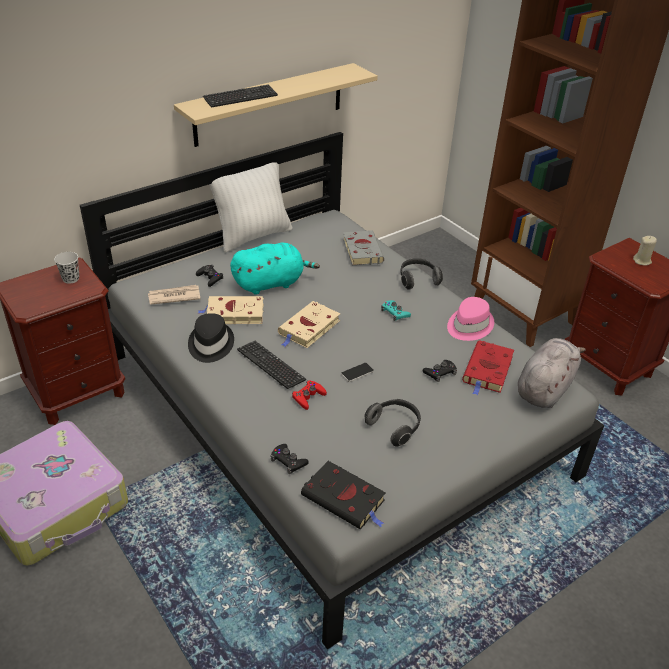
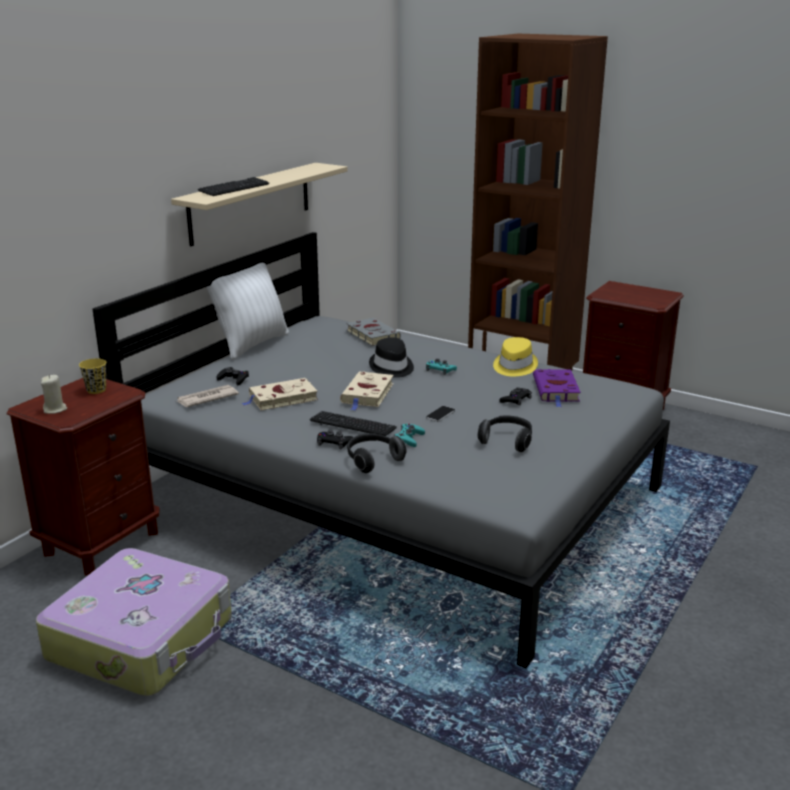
camera: 20 degrees left, 15 degrees down
(71, 279) = (96, 390): white cup -> yellow cup
(210, 344) = (277, 423): black hat -> black hat (391, 367)
(271, 283) = (300, 372): turquoise plush toy -> none
(288, 461) = (429, 483): black game controller -> black game controller (334, 443)
(308, 397) = (409, 439): red game controller -> turquoise game controller
(345, 499) = (505, 495): black book -> none
(417, 280) = (441, 346): headphones -> headphones (372, 460)
(468, 325) = (514, 366): pink hat -> yellow hat
(487, 371) = (556, 390): red book -> purple book
(545, 388) = (614, 391): grey plush toy -> none
(642, 261) = (632, 292): beige candle -> beige candle (55, 409)

